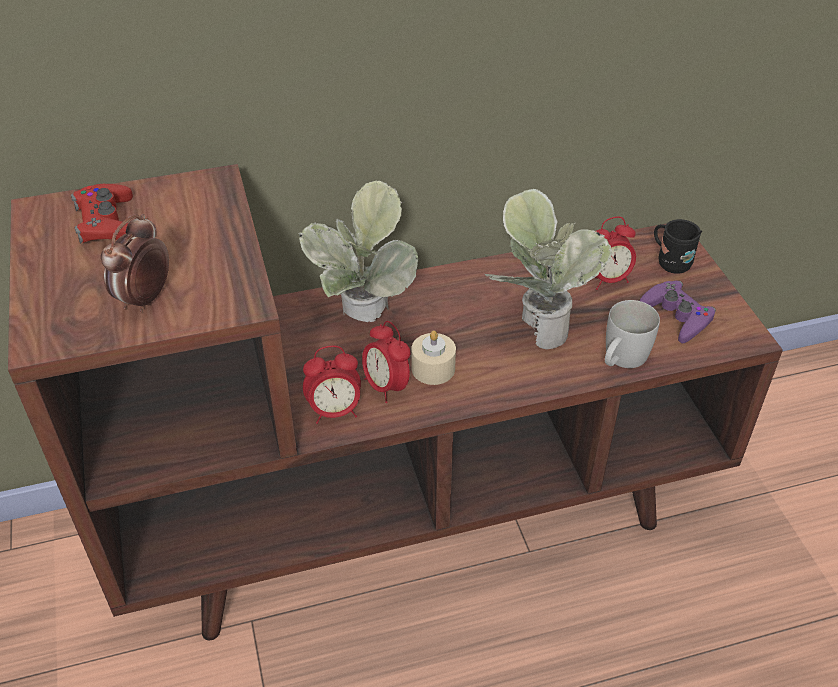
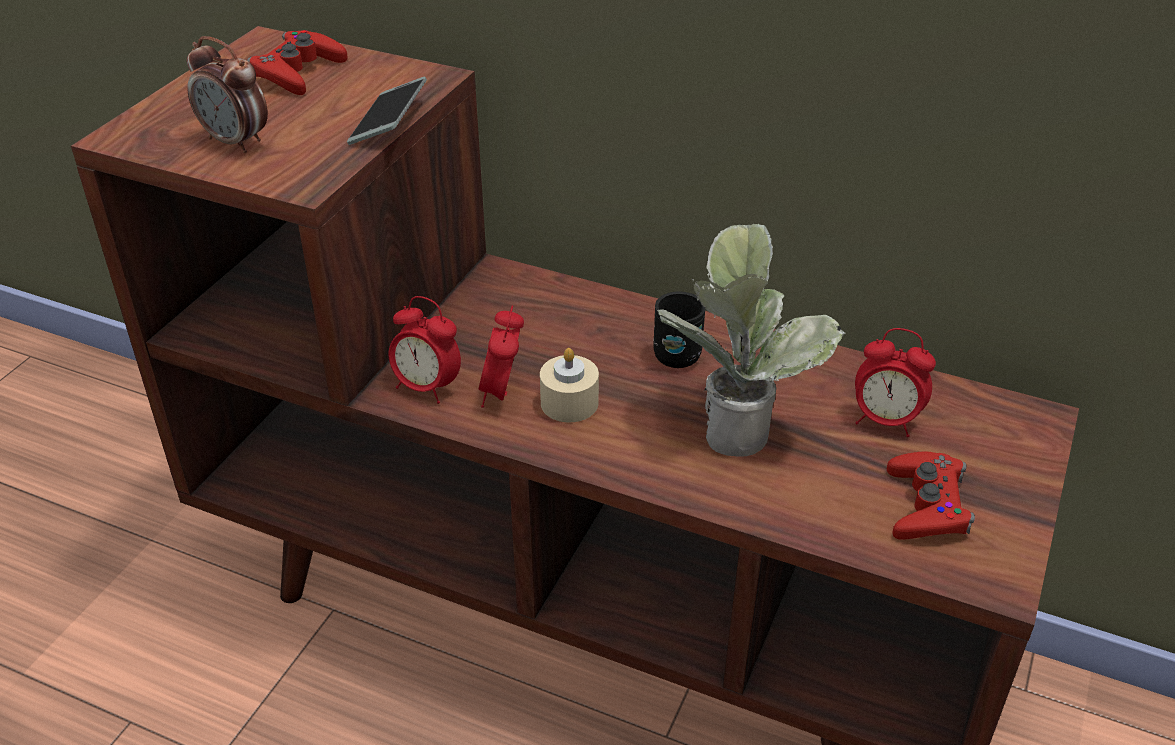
camera: 40 degrees right, 5 degrees down
(144, 299) = (236, 142): alarm clock -> alarm clock turned 120 degrees counterclockwise
(235, 229) = (389, 121): none -> phone
(362, 324) = (552, 324): potted plant -> none
(621, 359) = (792, 511): white mug -> none
(670, 262) = (996, 444): black mug -> black mug (677, 352)
(676, 316) = (926, 505): purple game controller -> red game controller

